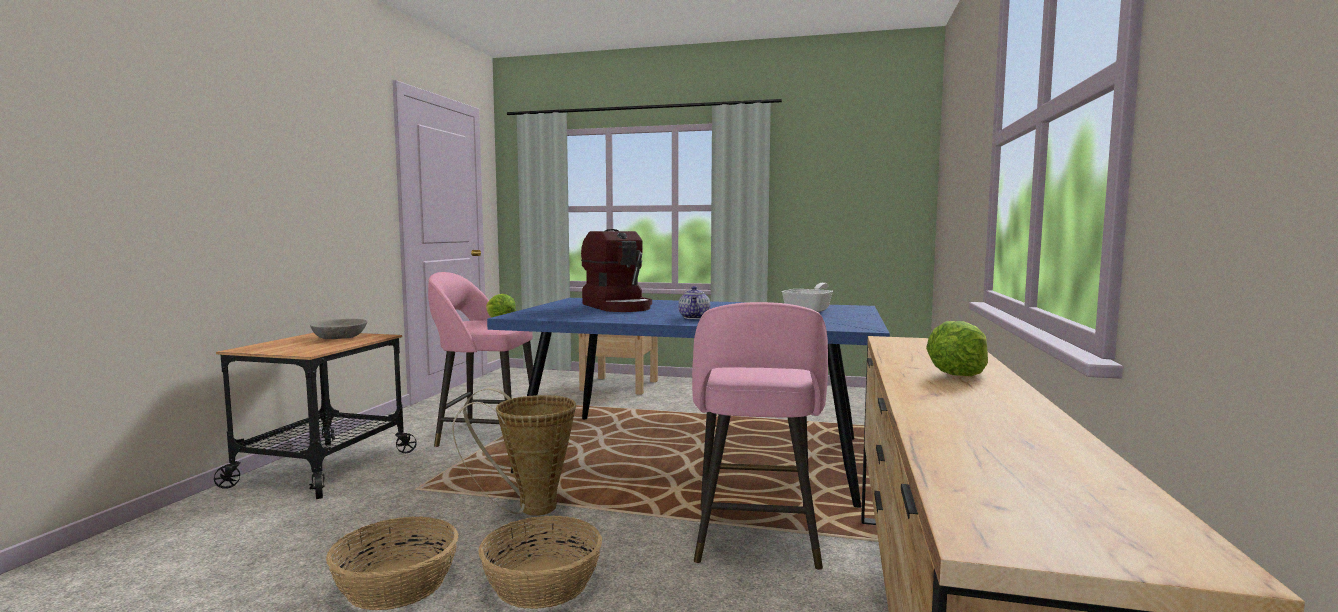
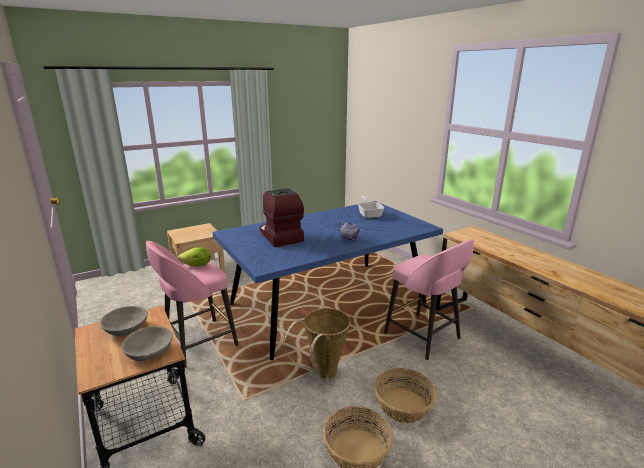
camera: 45 degrees left, 15 degrees up
(306, 349) = (149, 351): none -> grey bowl
(618, 307) = (280, 236): coffee machine -> coffee machine turned 135 degrees counterclockwise
(957, 374) = (530, 256): lettuce -> none

